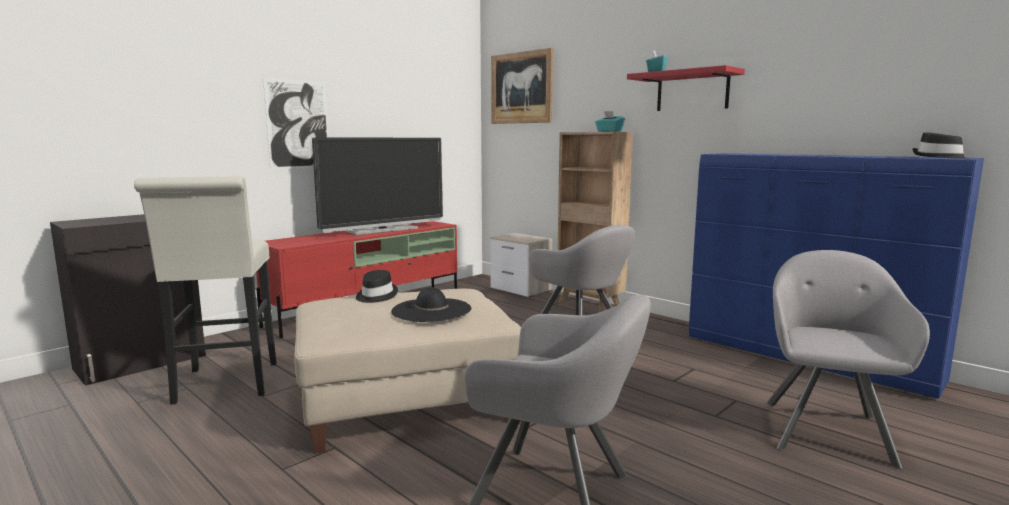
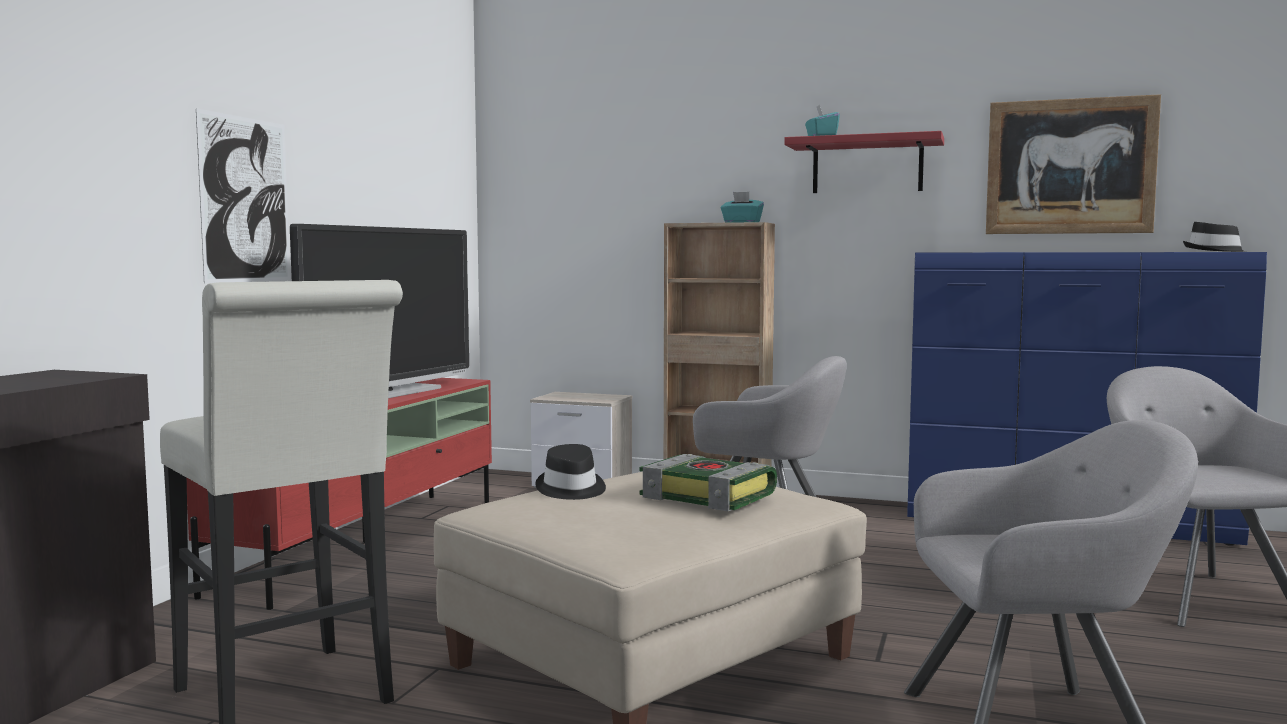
camera: 25 degrees left, 5 degrees down
(431, 310) = (710, 496): black hat -> book
(521, 88) = (563, 153): picture -> picture (1070, 167)

